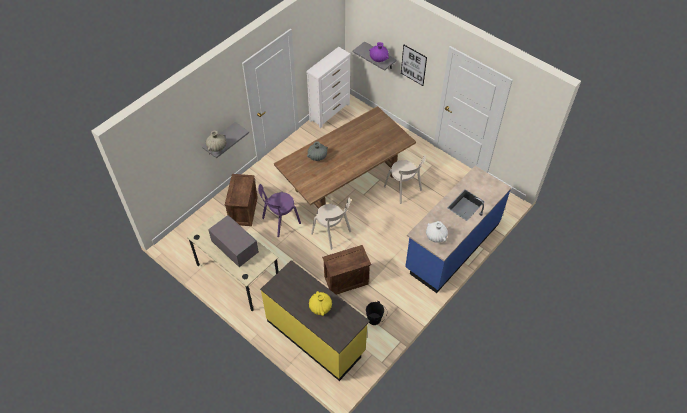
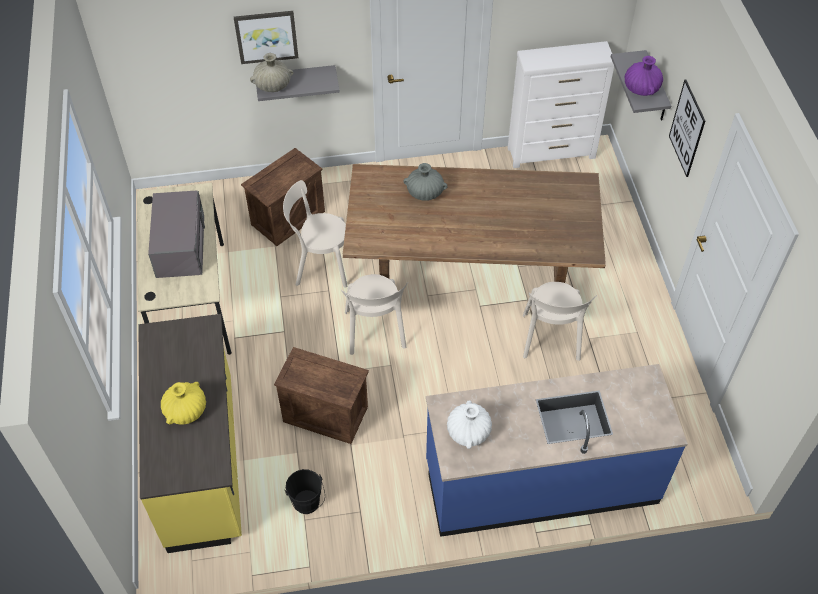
camera: 40 degrees right, 0 degrees up
(205, 124) = (266, 36): none -> picture
(279, 221) = (320, 265): purple chair -> beige chair

